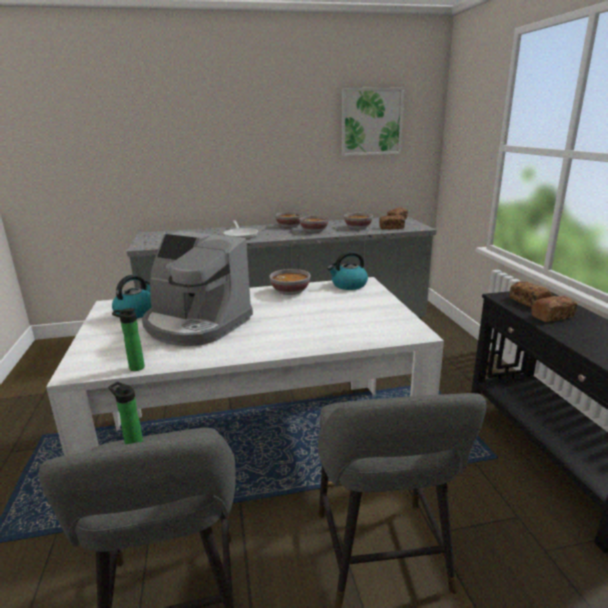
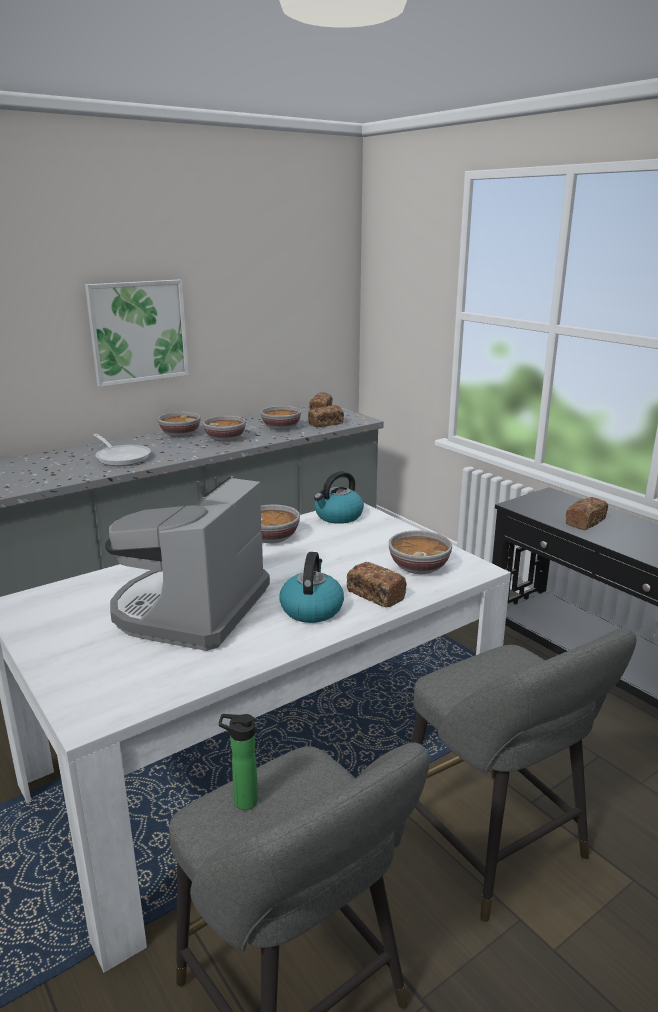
camera: 25 degrees left, 0 degrees up
(134, 368) = (172, 691): bottle -> none
(136, 312) = (75, 609): kettle -> kettle (311, 609)
(196, 324) = (190, 610): coffee machine -> coffee machine turned 105 degrees clockwise
(371, 122) = (274, 277): picture -> picture (138, 331)
(373, 325) = (418, 567): none -> bowl
(528, 302) = (549, 508): bread -> bread (375, 595)

